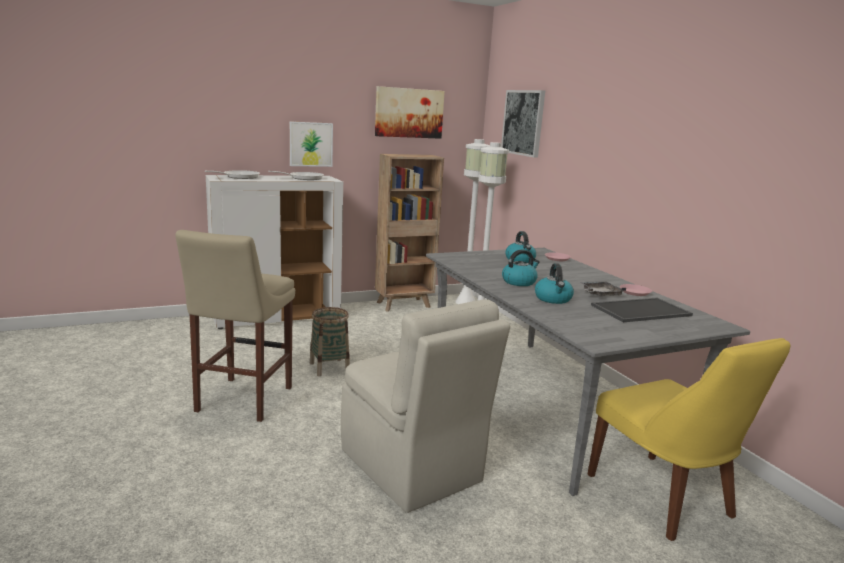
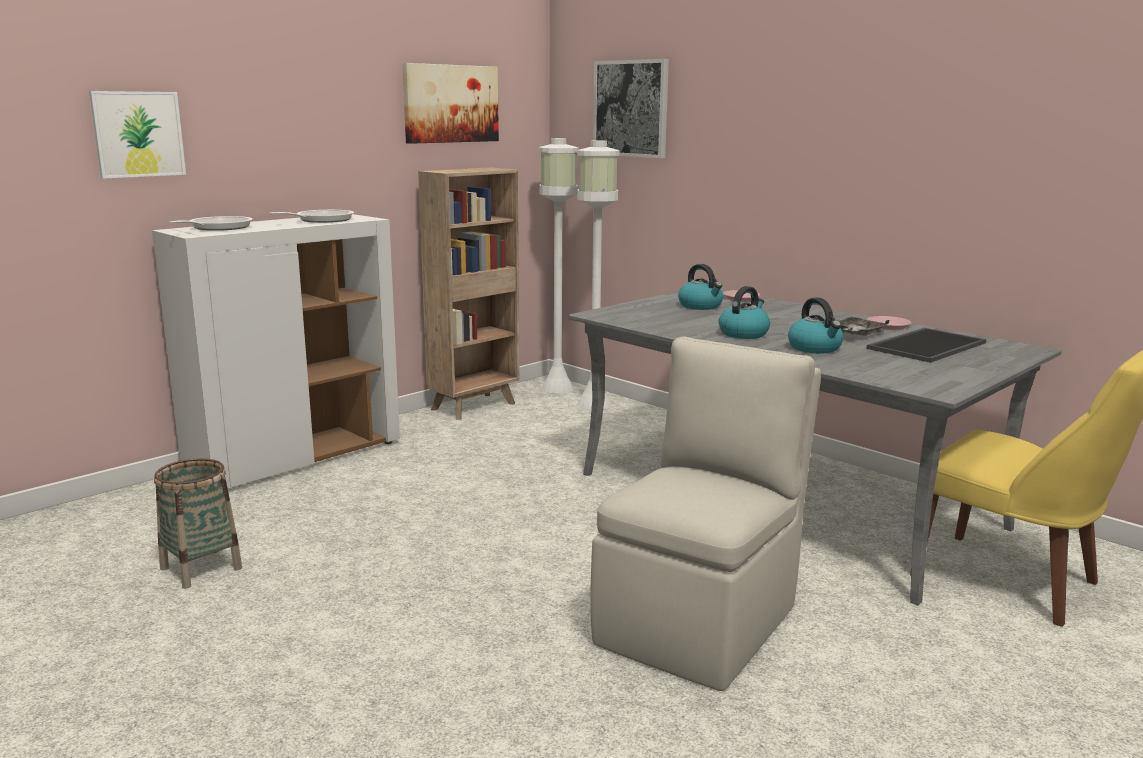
camera: 20 degrees left, 0 degrees up
(241, 401) = (367, 593): beige stool -> none
(311, 144) = (313, 163): picture -> picture (138, 134)
(329, 367) = (453, 515): basket -> basket (201, 568)
(412, 467) = (700, 622): beige chair -> beige chair turned 90 degrees counterclockwise

